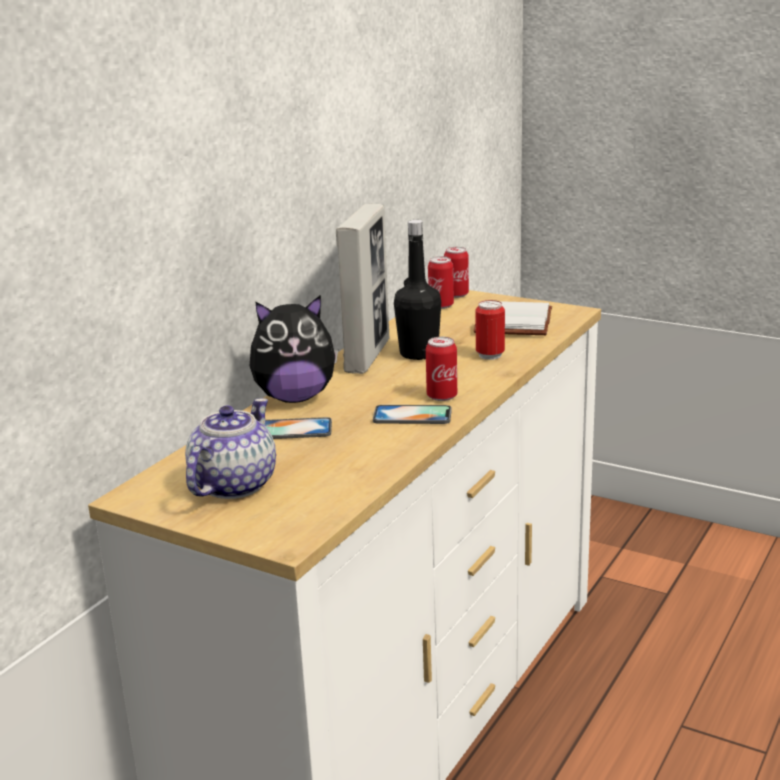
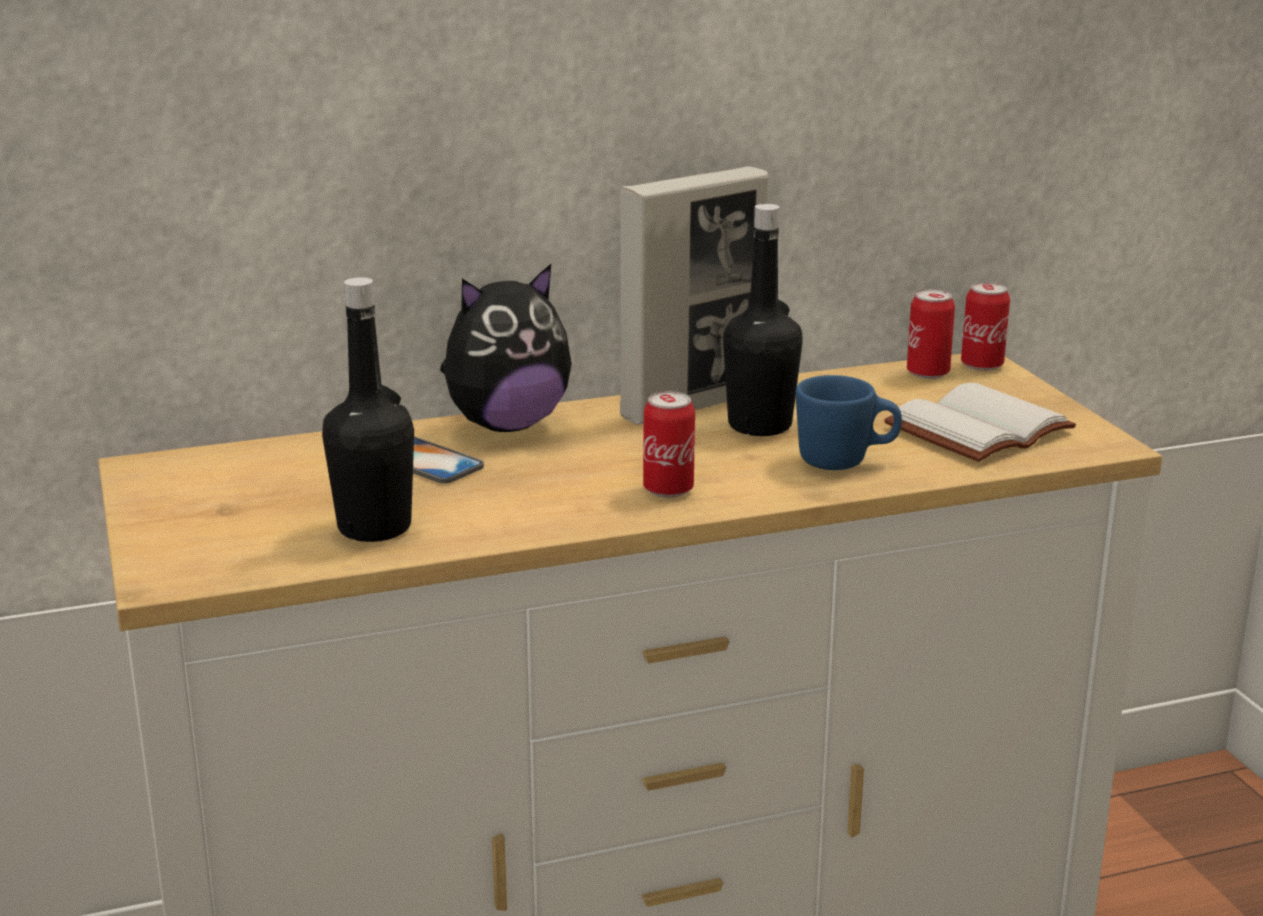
camera: 40 degrees right, 0 degrees up
(232, 485) = (243, 496): teapot -> none
(295, 397) = (506, 425): plush toy -> plush toy turned 60 degrees counterclockwise
(342, 469) = (374, 528): none -> black bottle
(412, 415) = (582, 499): phone -> none
(490, 355) = (845, 461): can -> blue mug

